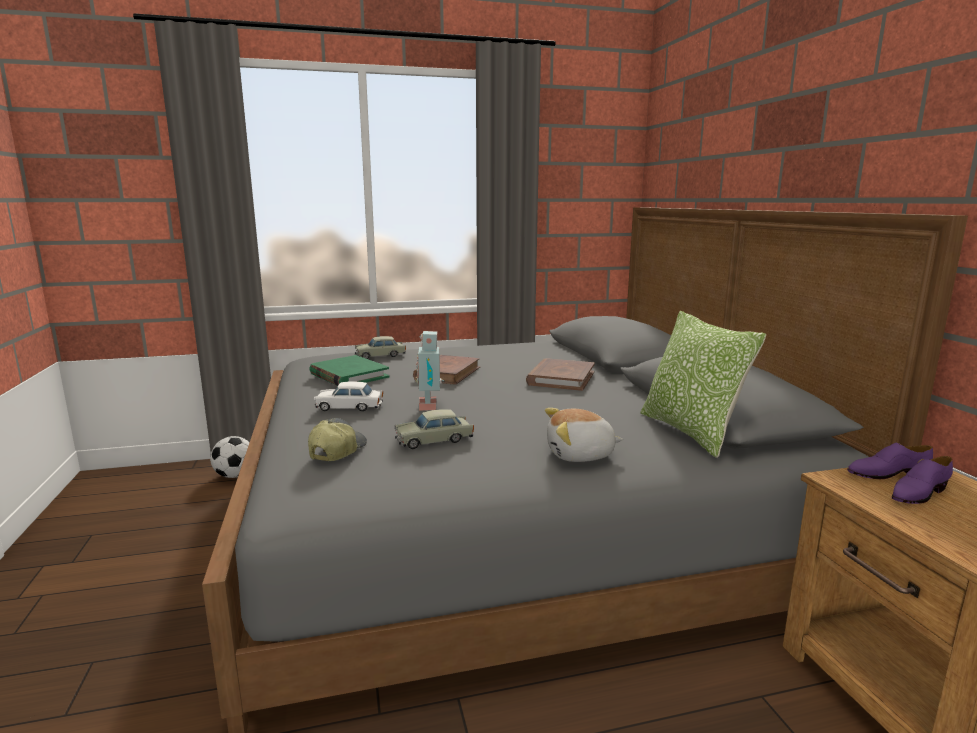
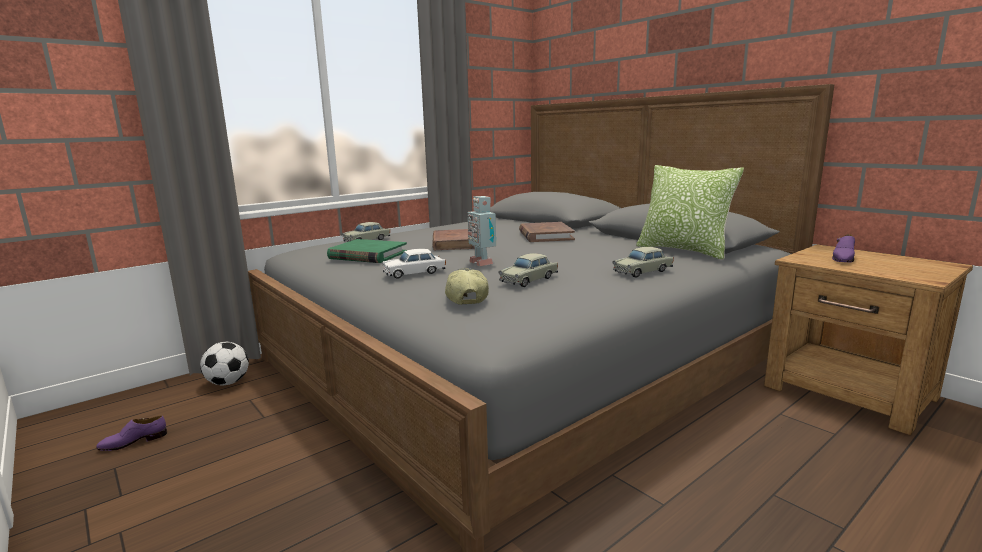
camera: 25 degrees left, 0 degrees up
(580, 455) = (643, 271): plush toy -> beige toy car
(886, 474) = (814, 253): purple shoe -> purple shoe (133, 442)

